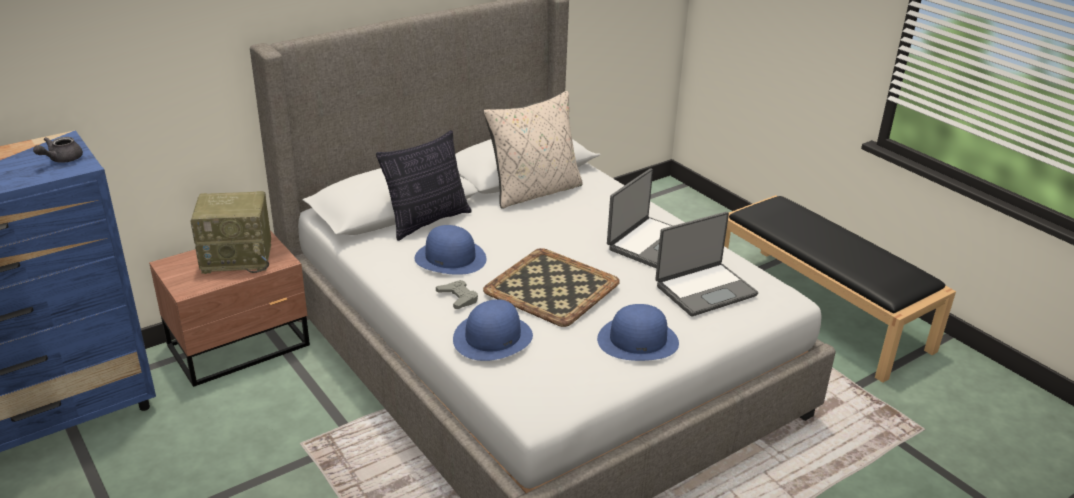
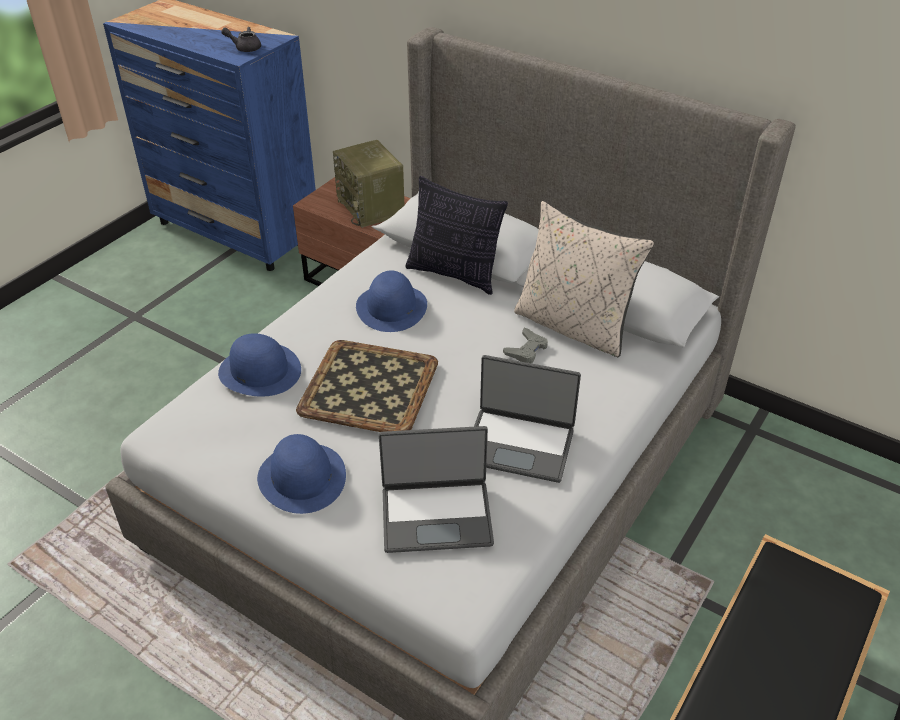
camera: 70 degrees right, 10 degrees up
(458, 298) = (323, 332): grey game controller -> grey game controller (526, 350)
(704, 289) = (436, 515): laptop -> laptop turned 45 degrees counterclockwise

